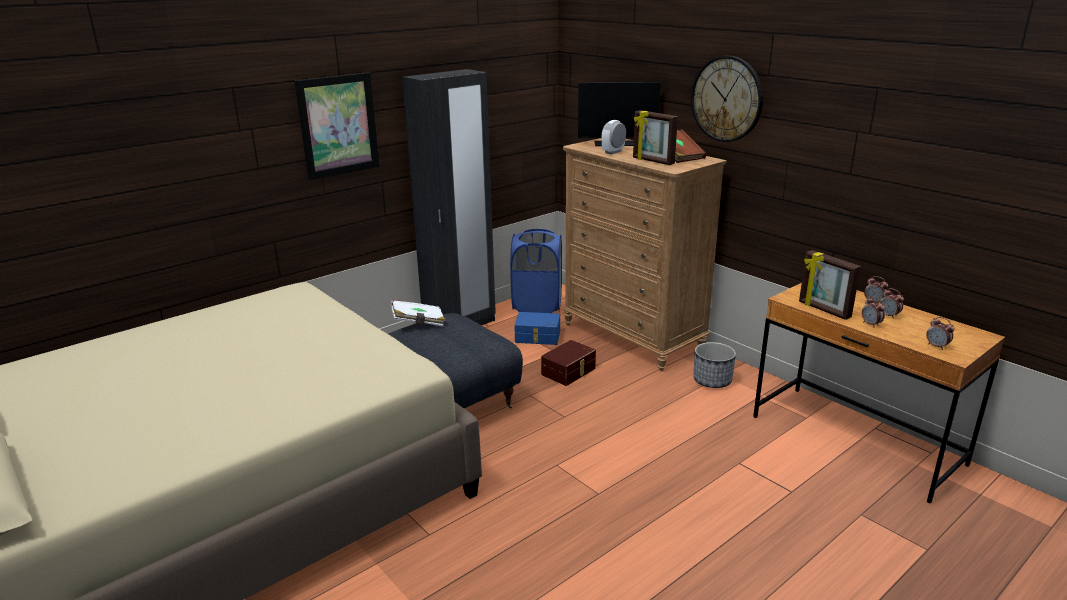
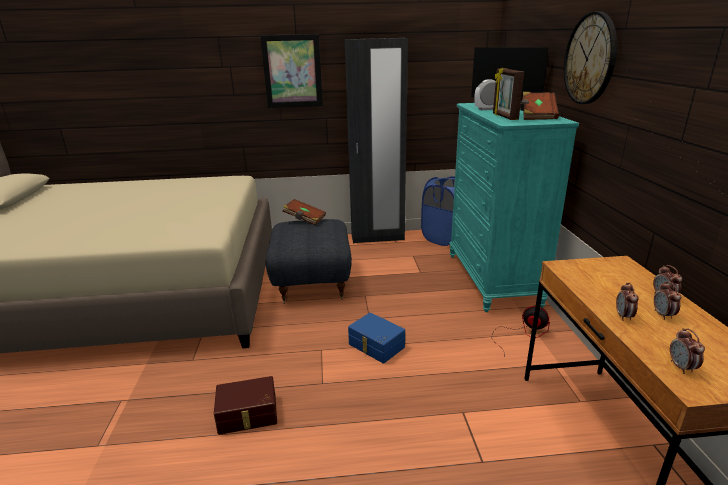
camera: 35 degrees right, 0 degrees up
(418, 323) = (304, 219): white book -> brown book
(537, 337) = (419, 259): blue storage box -> blue storage box (375, 346)
(569, 372) = (412, 289): brown storage box -> brown storage box (248, 415)
(633, 337) = (493, 279): brown dresser -> turquoise dresser
(712, 381) = (522, 334): planter -> fan
(823, 310) = (586, 287): picture frame -> none

